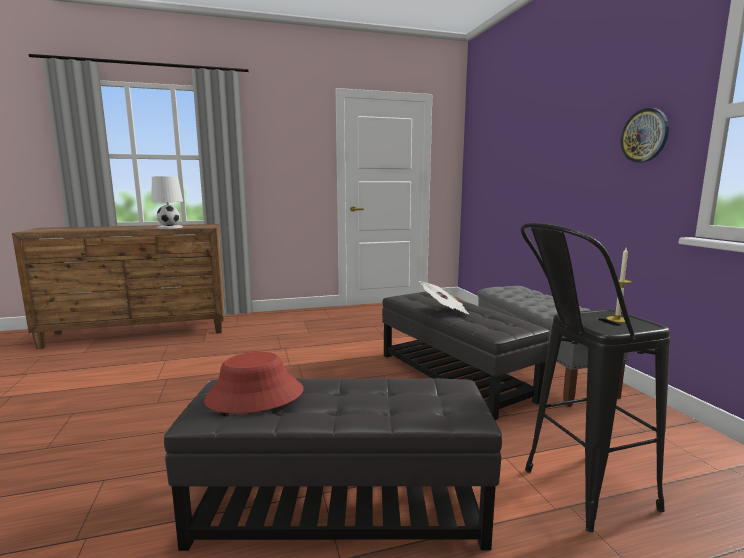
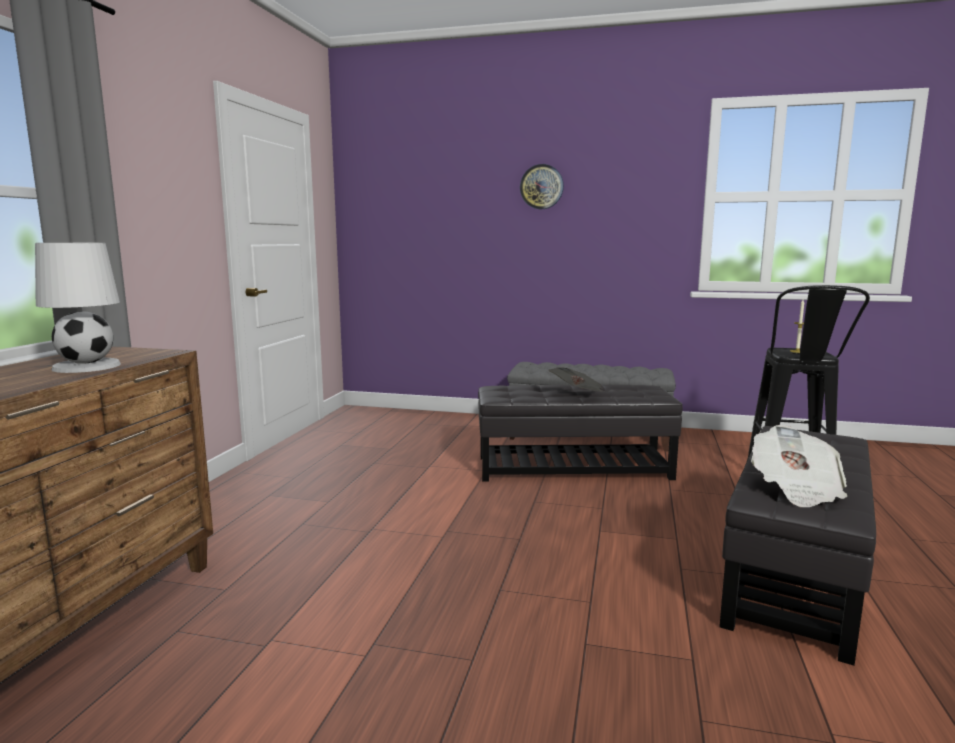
camera: 60 degrees left, 0 degrees up
(254, 396) = (795, 489): red hat -> newspaper
(644, 135) = (642, 208): wall clock -> wall clock (541, 187)

